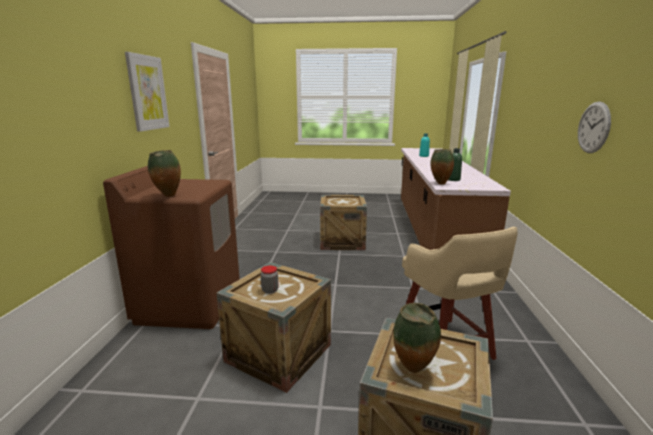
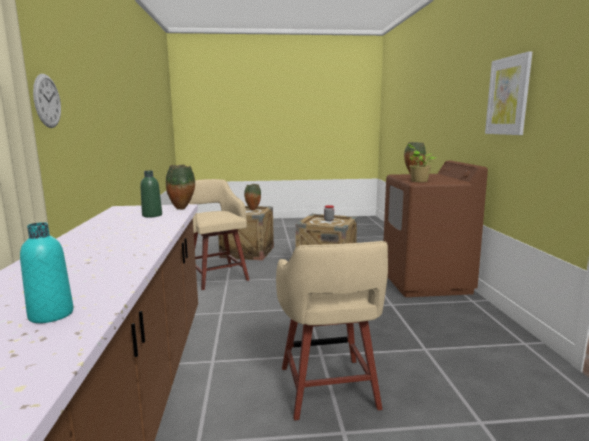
camera: 170 degrees right, 5 degrees down
(212, 182) = (418, 181): none -> potted plant
(342, 241) = (328, 390): crate -> beige stool
(593, 127) = (112, 127): wall clock -> wall clock (47, 101)

